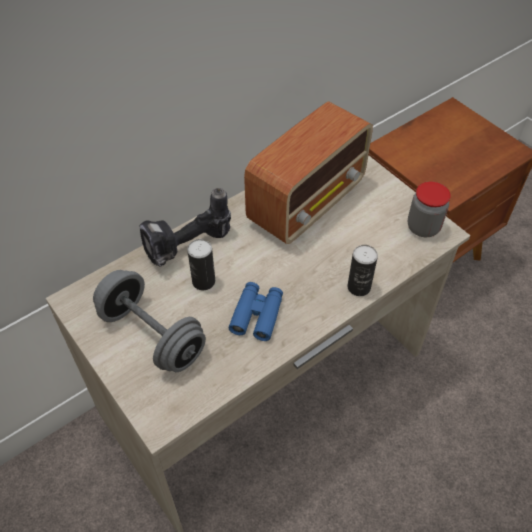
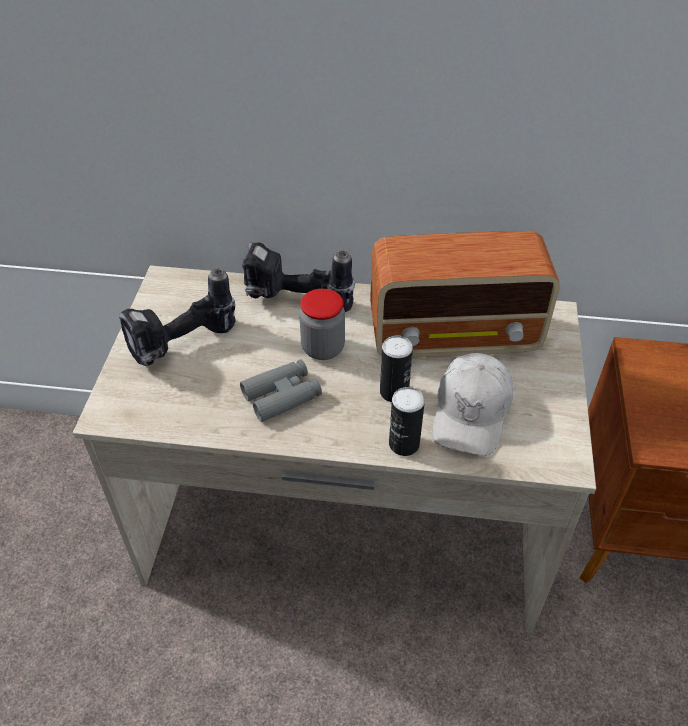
camera: 45 degrees right, 5 degrees down
(152, 335) = (184, 347): grey dumbbell -> power drill
(203, 281) = (275, 336): can -> can (394, 392)
(257, 315) = (282, 396): blue binoculars -> grey binoculars
(369, 241) = (471, 412): none -> white cap
(423, 227) = (548, 441): jar -> jar (323, 348)

